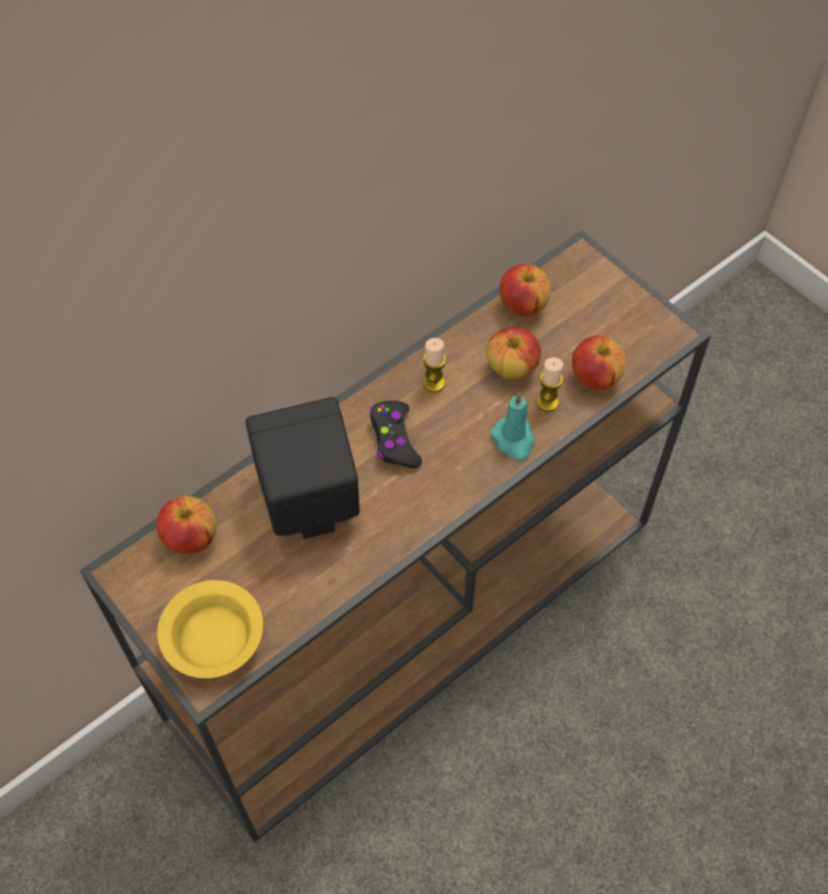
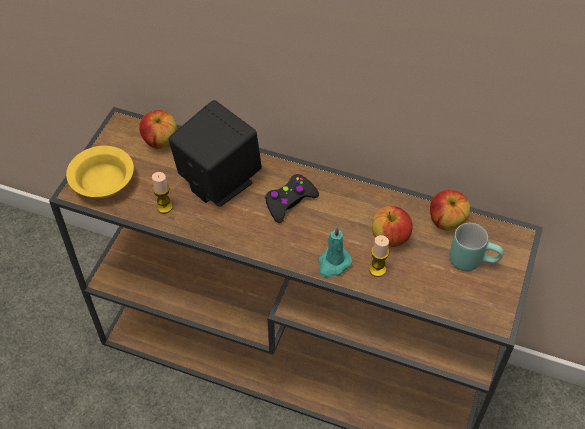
camera: 60 degrees right, 5 degrees down
(434, 383) = (346, 202): candle -> candle (164, 207)
(587, 310) = (473, 259): none -> turquoise mug
(595, 378) = (418, 288): apple -> none

